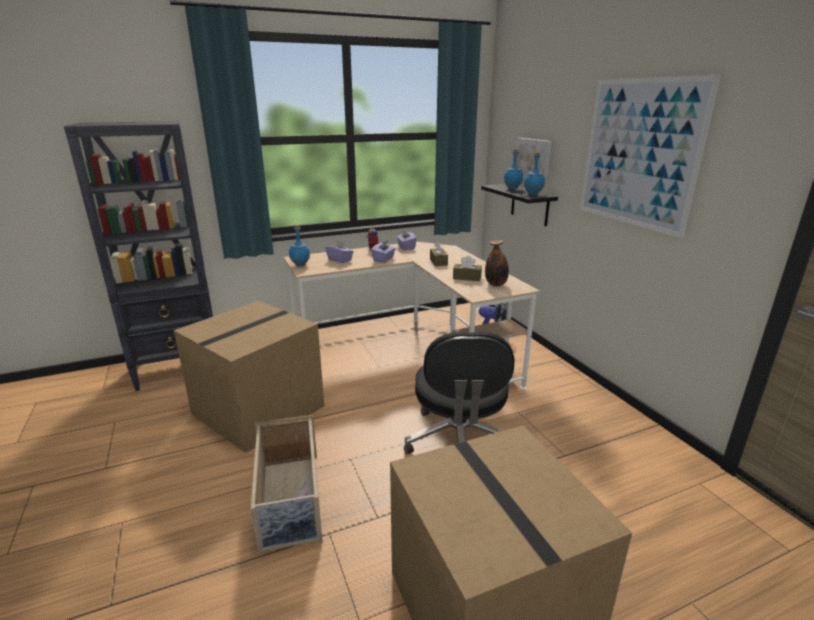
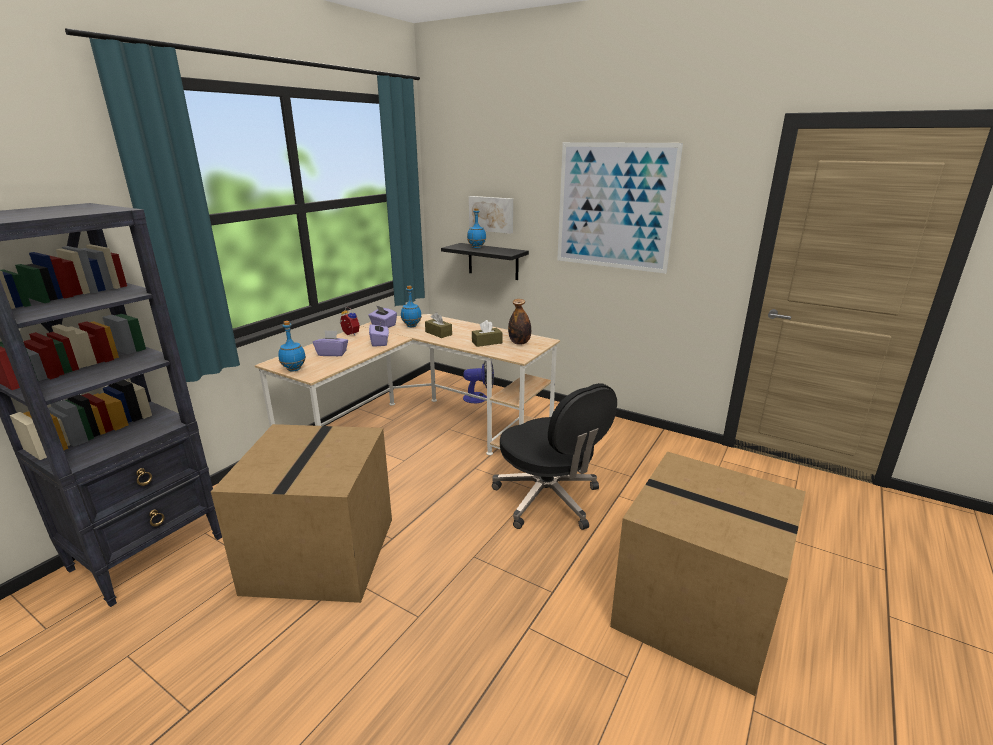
camera: 35 degrees left, 0 degrees up
(290, 501) = (462, 621): beige storage box -> none
(532, 194) = (505, 251): blue bottle -> blue bottle (411, 326)

